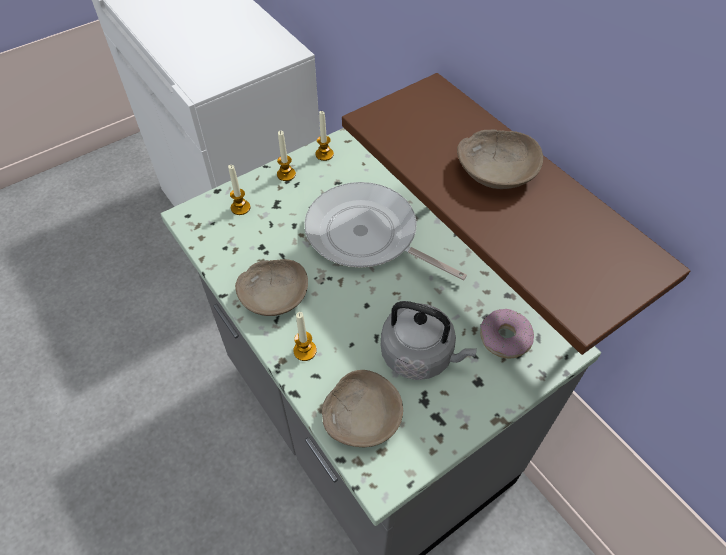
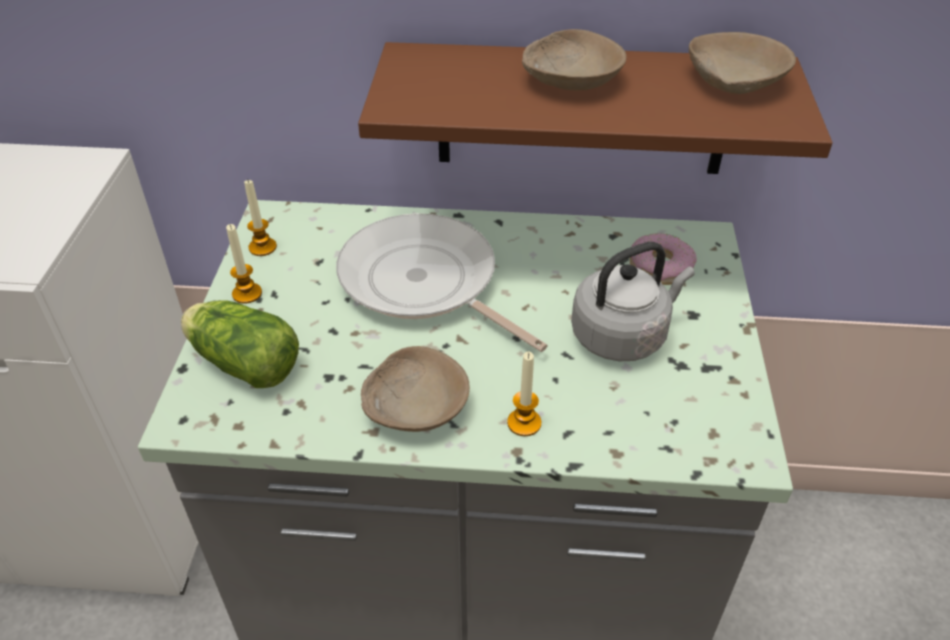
camera: 50 degrees left, 10 degrees down
(240, 208) = (242, 361): candle -> lettuce
(361, 417) = (657, 425): beige bowl -> beige bowl (735, 81)
(367, 236) = (424, 283): frying pan -> frying pan turned 60 degrees clockwise

